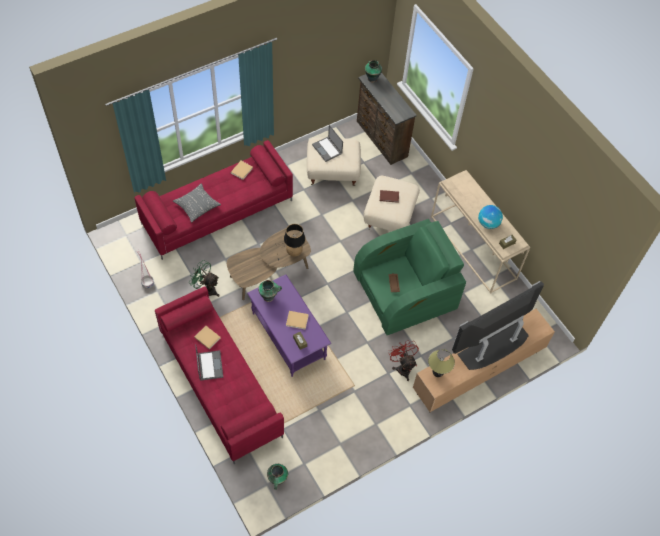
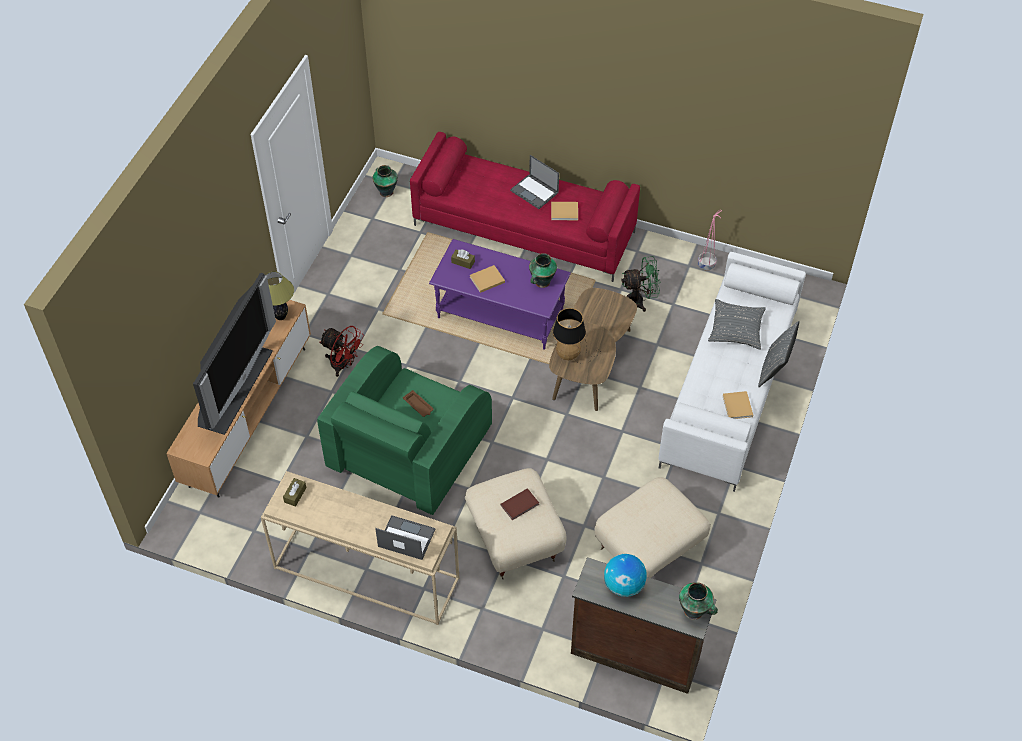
camera: 145 degrees right, 5 degrees down
(203, 175) = (775, 369): none -> grey pillow
(217, 212) = (729, 390): red sofa -> white sofa
(327, 149) = (666, 515): laptop -> laptop (405, 538)
(488, 223) = (340, 506): globe -> globe (624, 585)

